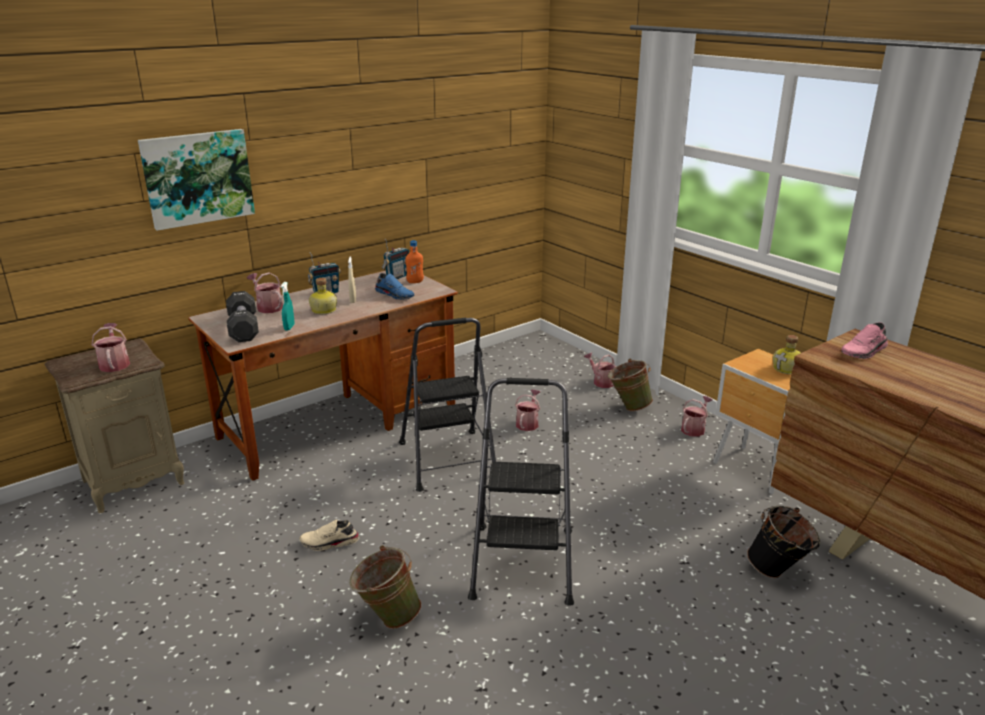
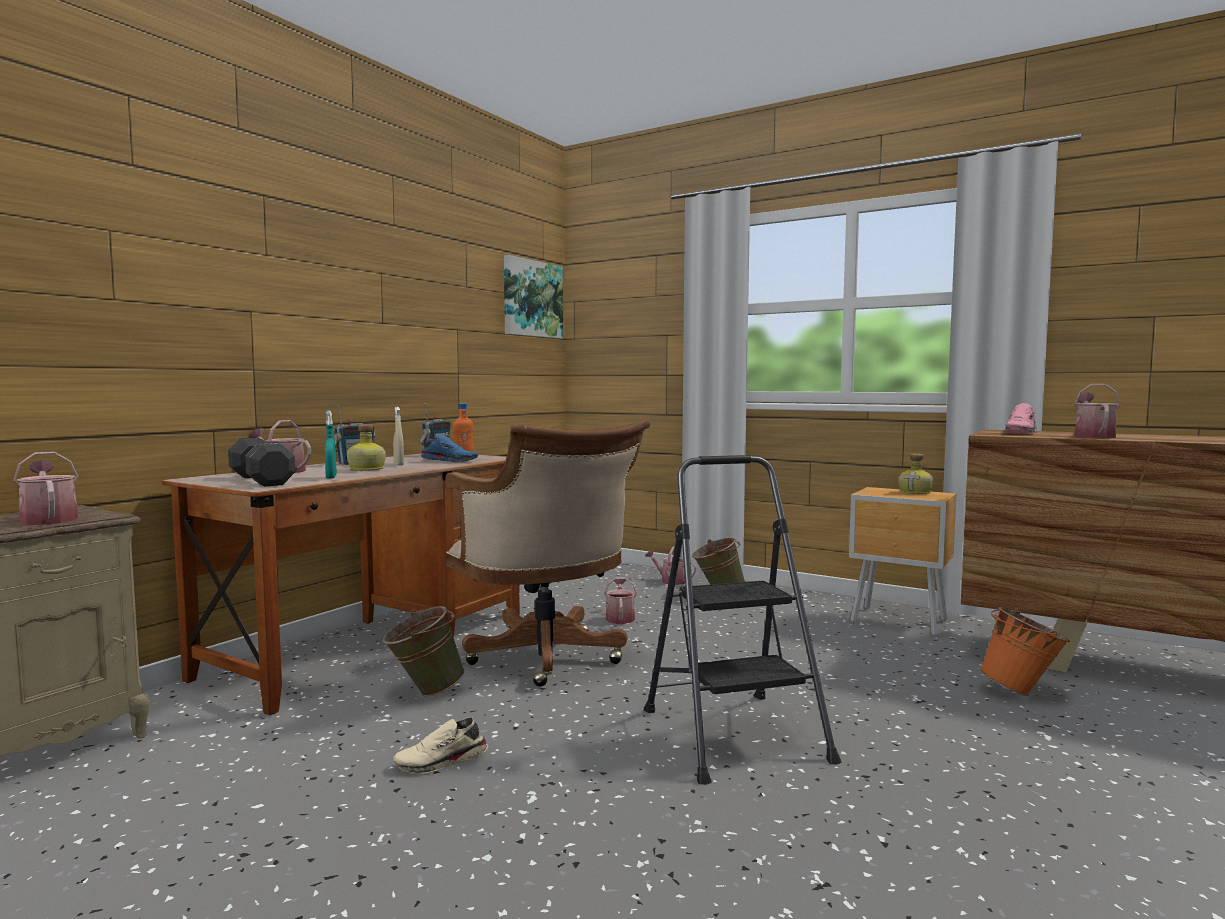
camera: 20 degrees left, 20 degrees down
(198, 178) = (196, 284): picture -> picture (531, 299)
(387, 617) = (599, 829): green bucket -> green bucket (424, 692)
(448, 460) = (549, 659): black step ladder -> office chair
(694, 428) = (803, 601): watering can -> watering can (1093, 436)
(778, 572) = (1022, 692): black bucket -> orange bucket

